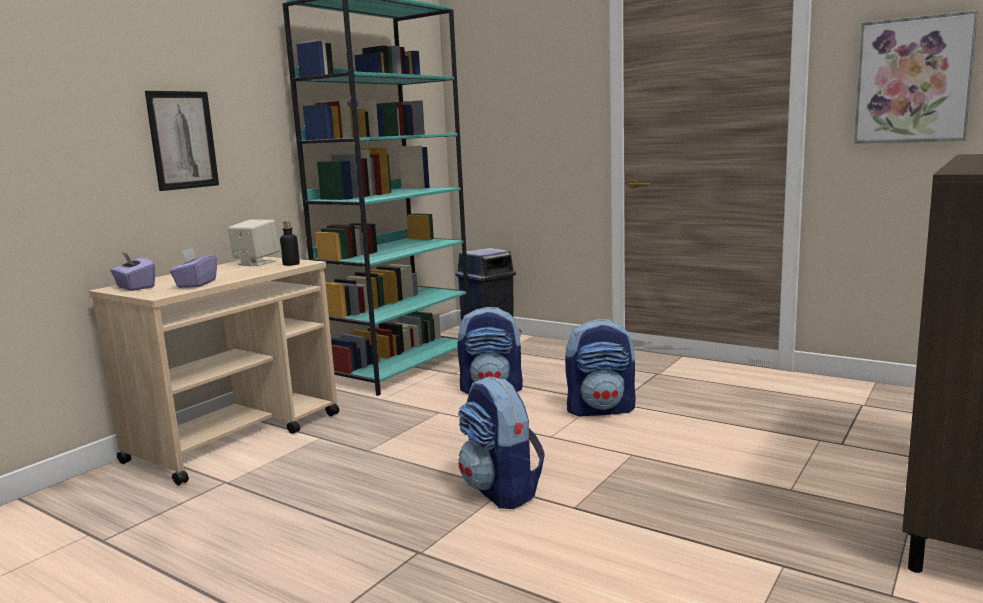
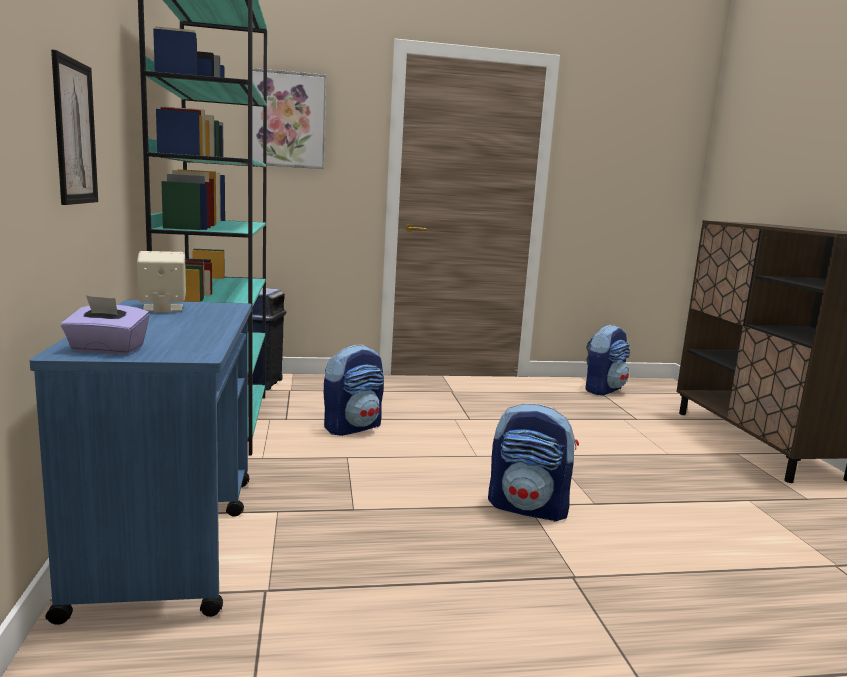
camera: 45 degrees left, 0 degrees up
(196, 284) = (193, 338): purple tissue box -> none
(237, 436) = (170, 539): beige cart -> blue cart
(291, 264) = (222, 308): bottle -> none
(601, 409) = (468, 426): backpack -> backpack (603, 389)
(913, 80) = (614, 166): picture -> picture (287, 120)

